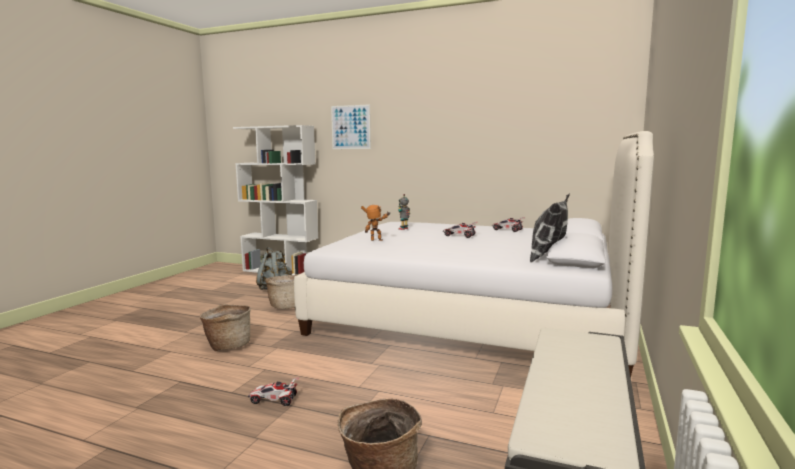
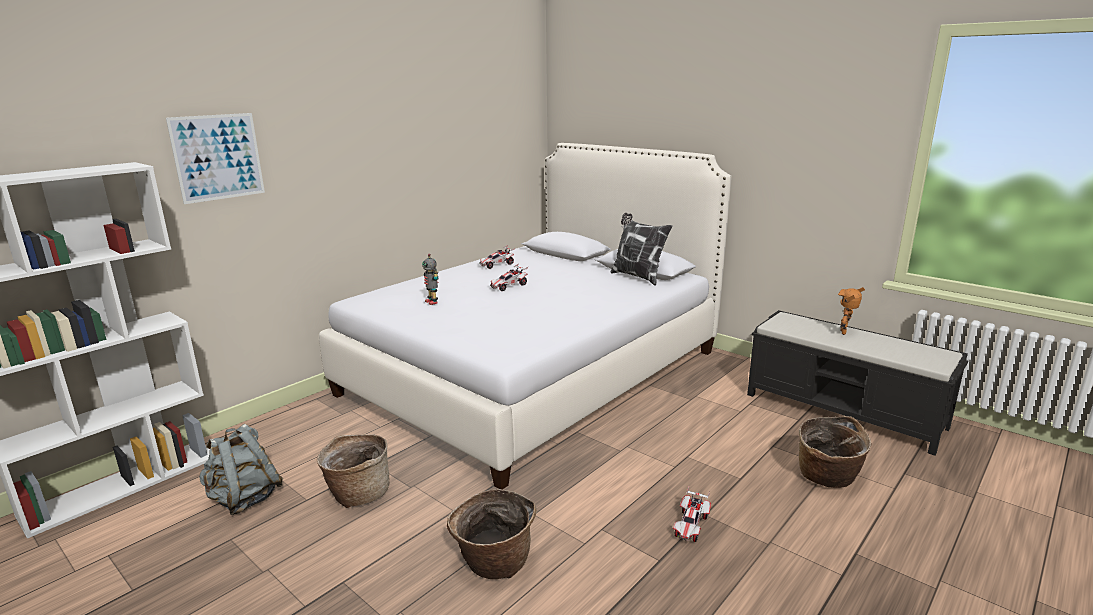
camera: 70 degrees left, 10 degrees up
(376, 240) = (485, 325): toy robot -> toy robot (845, 332)

